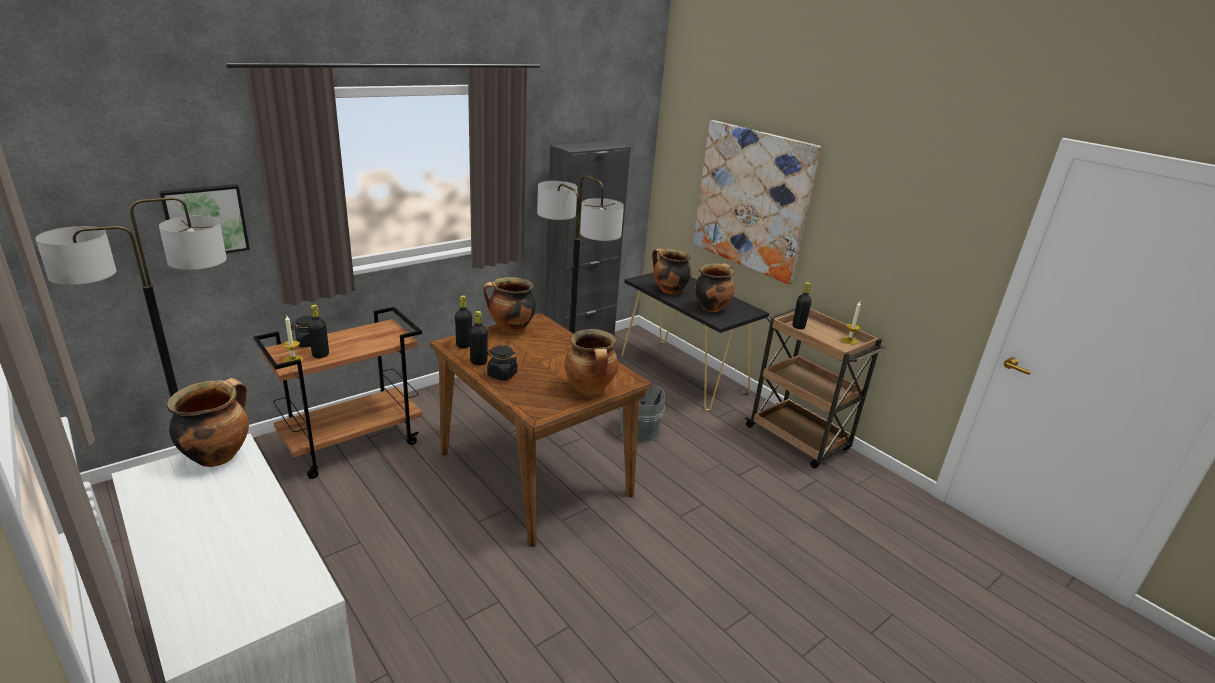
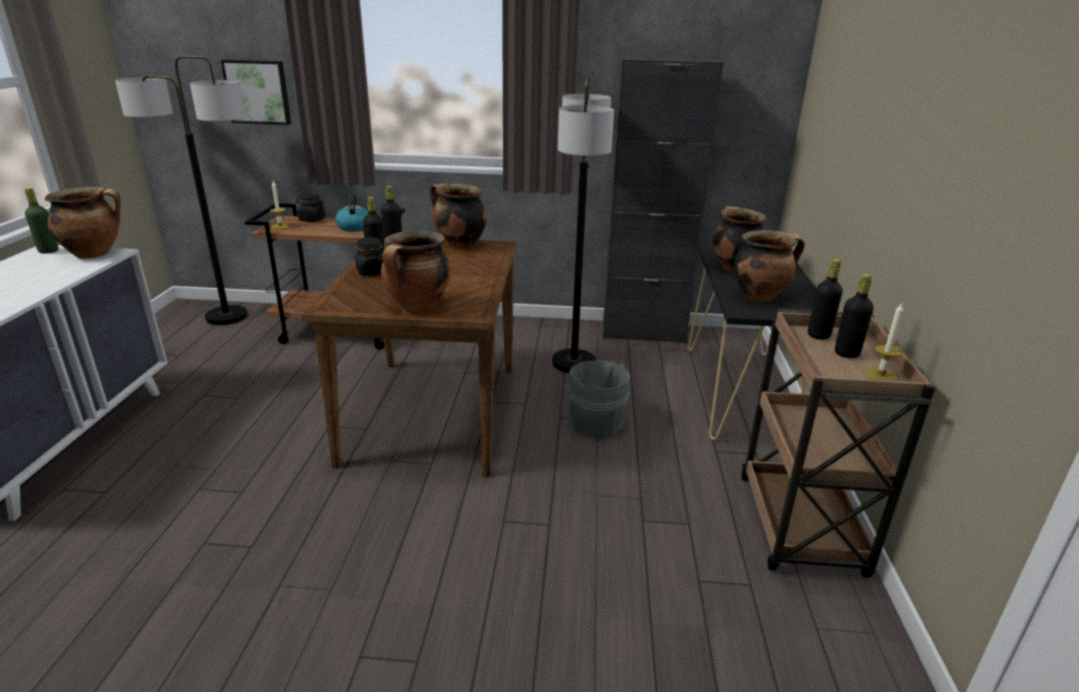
camera: 45 degrees right, 0 degrees up
(151, 475) = (48, 251): none -> green bottle
(320, 355) = (302, 228): black bottle -> black bottle (846, 353)
(367, 338) = (354, 227): none -> kettle
(752, 200) = (861, 140): picture -> none

